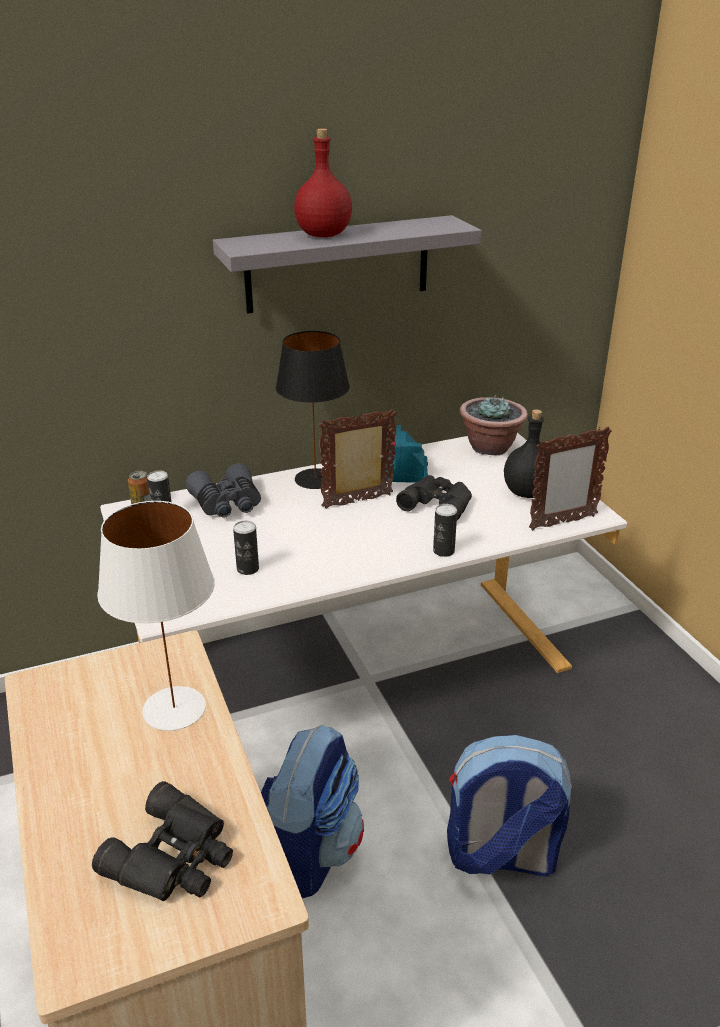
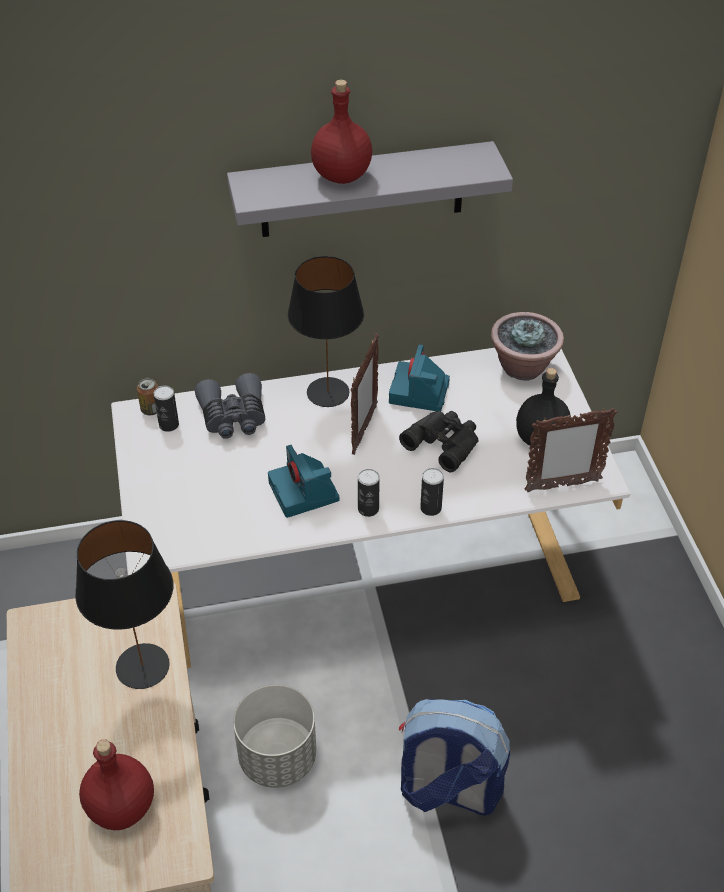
camera: 10 degrees right, 15 degrees up
(174, 857) = (122, 808): black binoculars -> red bottle
(175, 709) = (143, 667): white table lamp -> black table lamp
(247, 569) = (238, 506): can -> can (368, 509)
(311, 851) = (277, 757): backpack -> grey planter
(314, 552) = (305, 492): none -> camera
(358, 502) = (364, 430): picture frame -> picture frame turned 120 degrees clockwise

